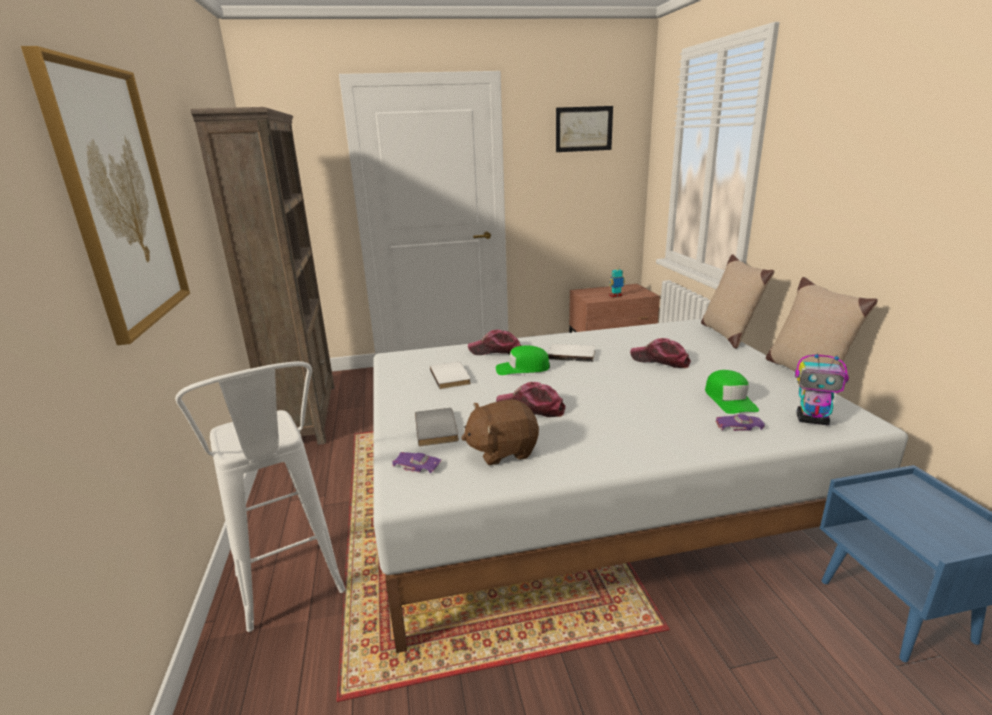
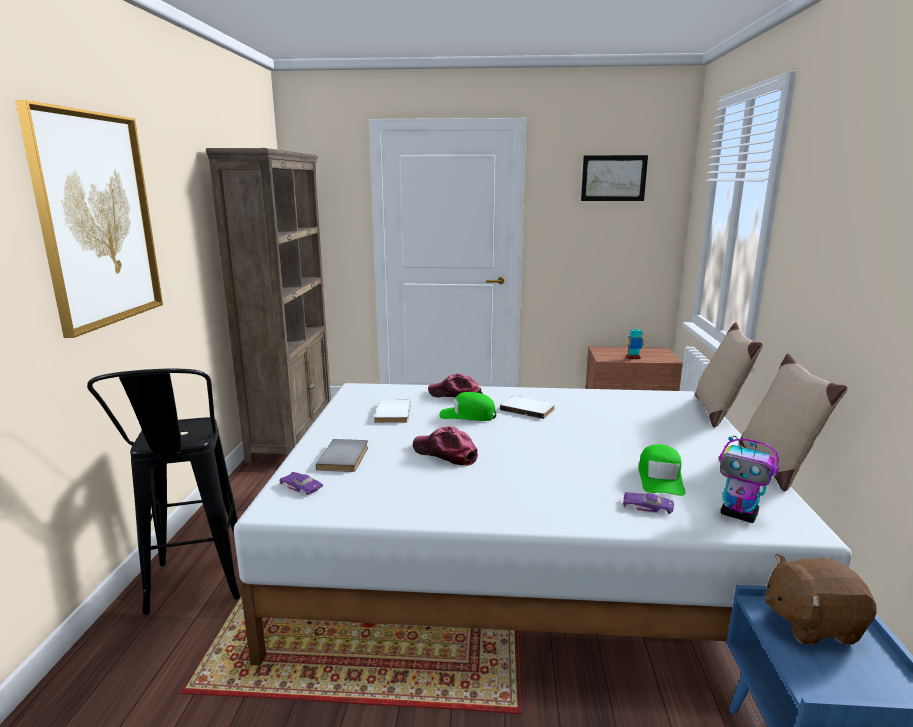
camera: 15 degrees right, 5 degrees down
(293, 595) = (195, 592): white stool -> black stool
(502, 450) = (387, 487): brown plush toy -> brown plush toy (811, 623)
(660, 360) = (617, 428): cap -> none

